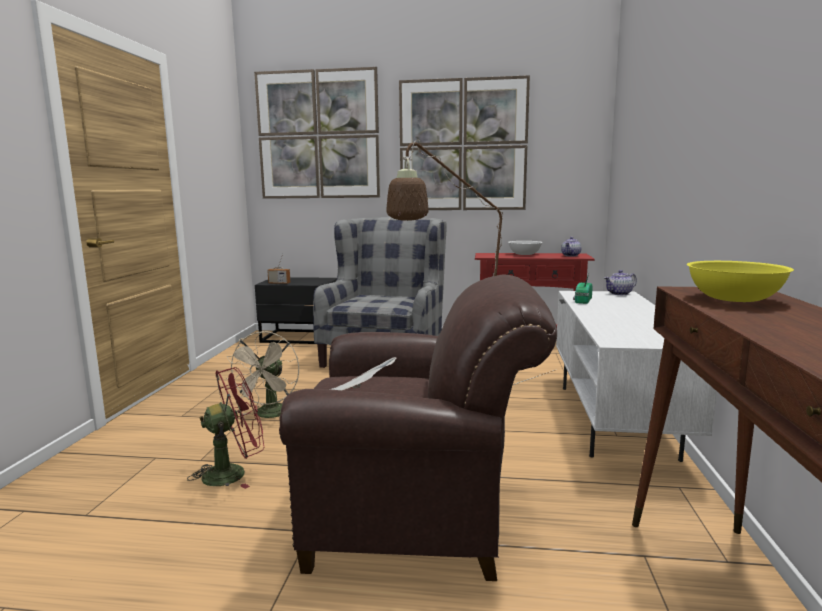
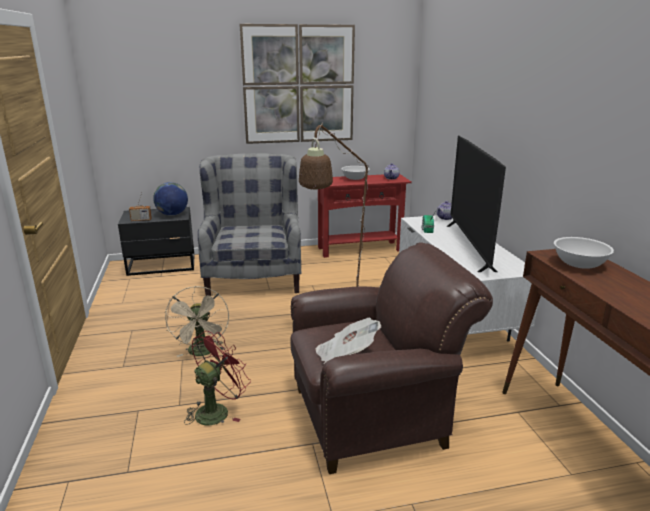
camera: 20 degrees left, 10 degrees up
(313, 281) = (172, 214): none -> globe
(318, 135) = (161, 74): picture -> none
(627, 317) = (469, 246): none -> television
(735, 299) = (580, 264): yellow bowl -> white bowl

